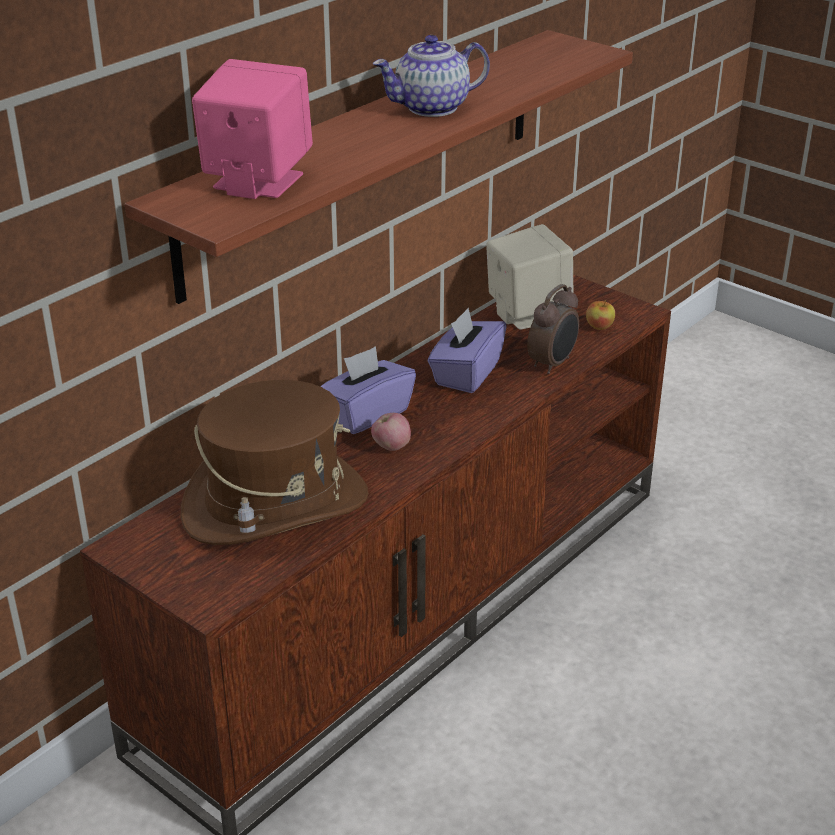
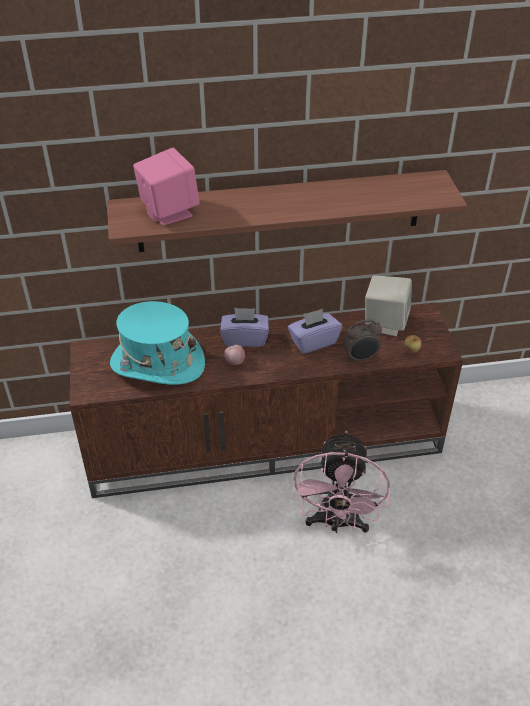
camera: 40 degrees right, 10 degrees up
(275, 505) = (157, 363): brown hat -> turquoise hat
(431, 108) = (304, 200): teapot -> none
(627, 649) = (337, 523): none -> pink fan

